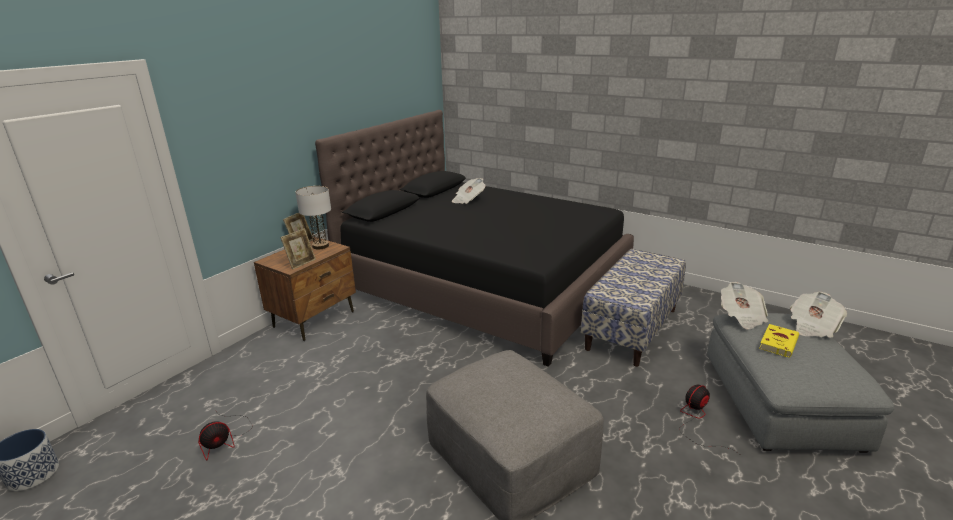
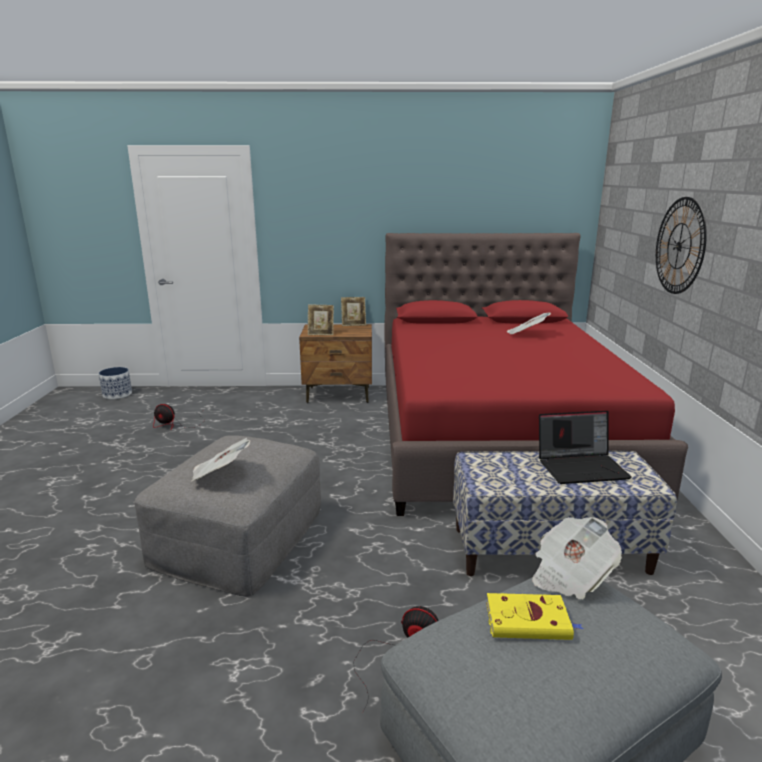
camera: 55 degrees right, 5 degrees down
(320, 246) = (357, 330): table lamp -> none
(483, 286) = (496, 436): black bed -> red bed
(567, 112) = (679, 246): none -> wall clock
(638, 268) = (582, 467): none -> laptop
(812, 326) = (642, 657): newspaper -> newspaper (220, 474)

